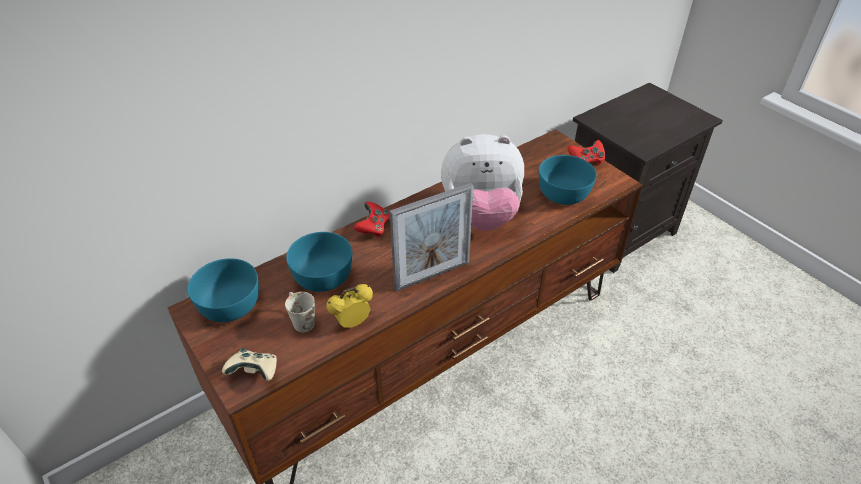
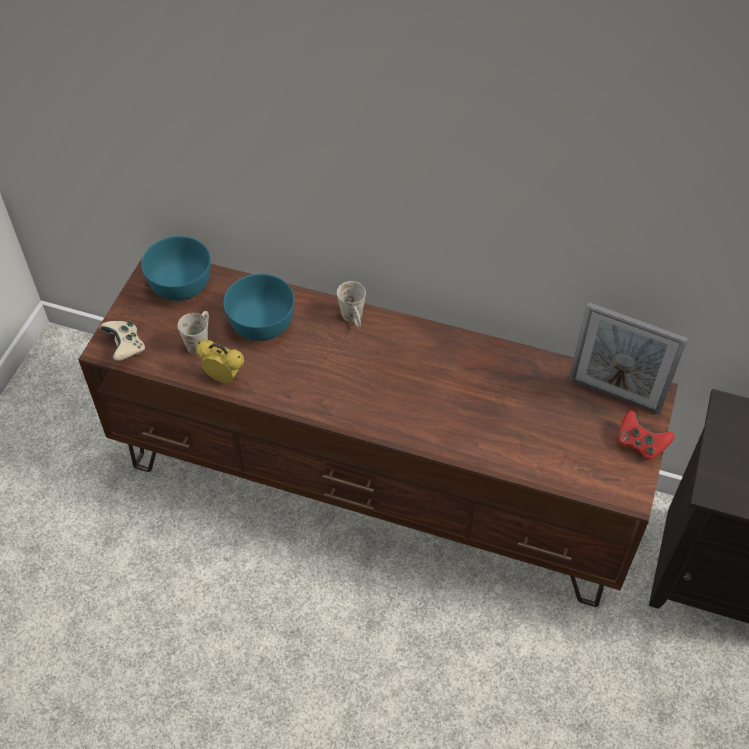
camera: 55 degrees right, 10 degrees up
(373, 228) = (354, 319): red game controller -> white mug
(432, 275) = (327, 401): picture frame -> picture frame (614, 395)
(481, 215) = (450, 394): plush toy -> none
(564, 193) = (556, 449): turquoise bowl -> none

